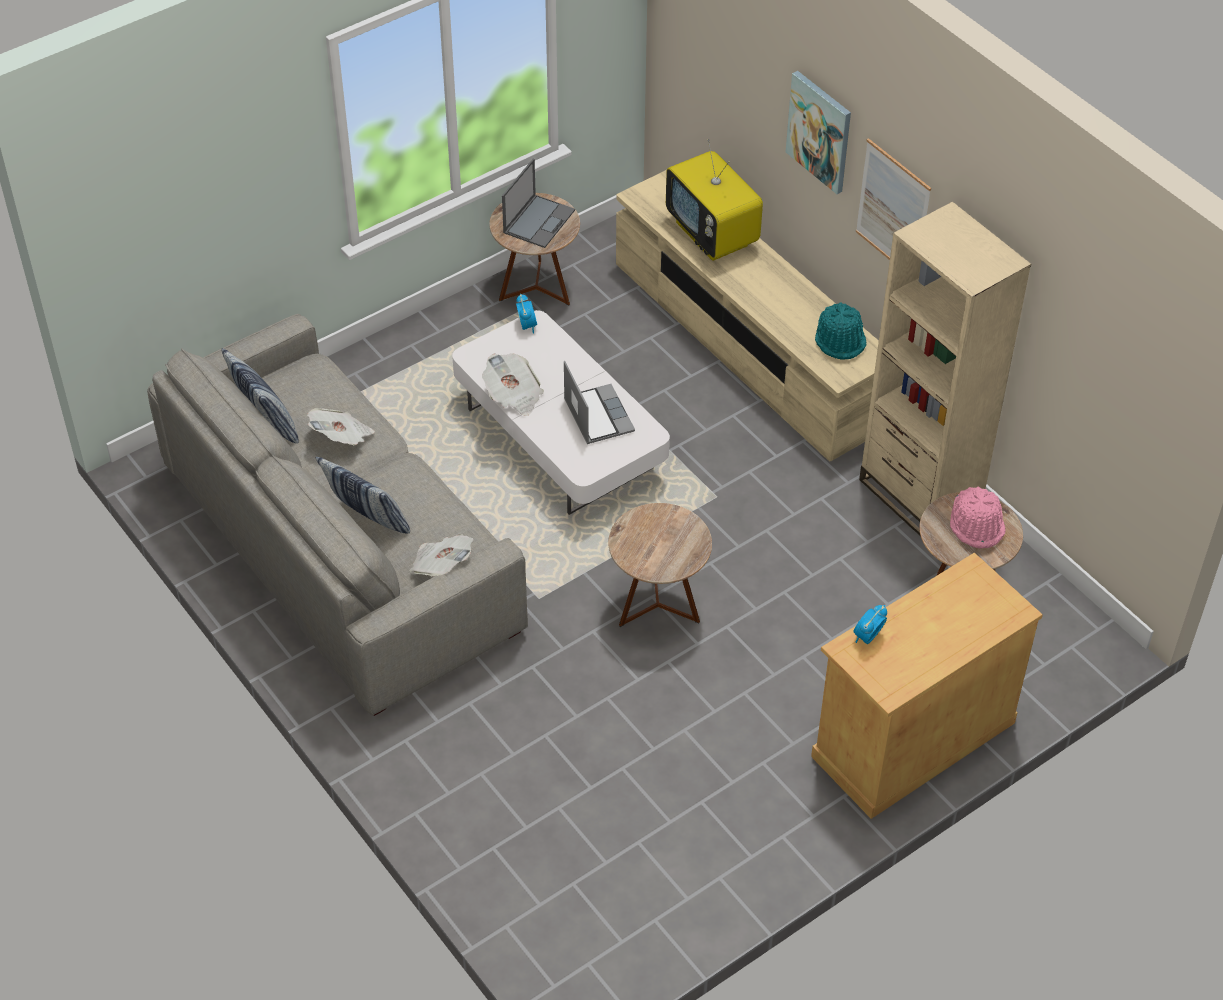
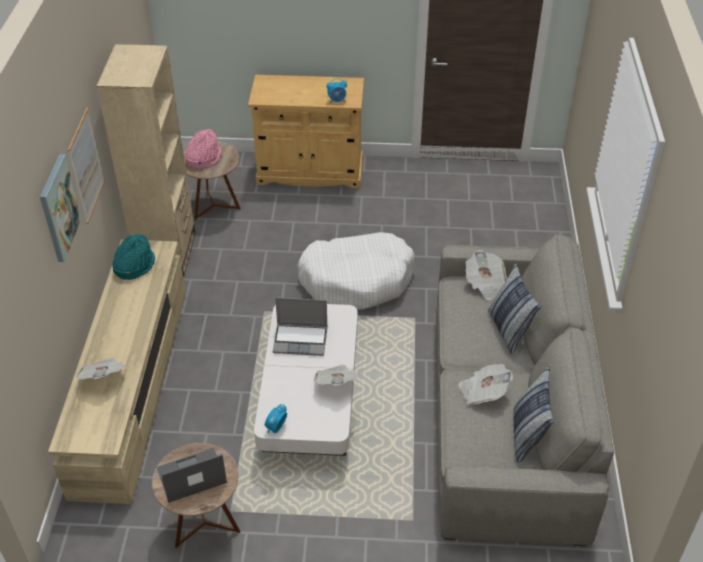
camera: 140 degrees left, 5 degrees down
(597, 415) = (301, 340): laptop -> laptop turned 105 degrees counterclockwise
(658, 606) = (357, 280): brown side table -> white dog bed
(713, 235) = (103, 377): television -> newspaper

